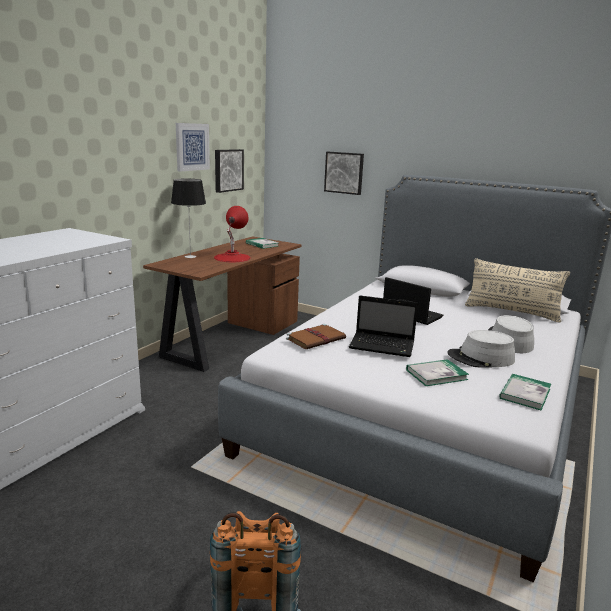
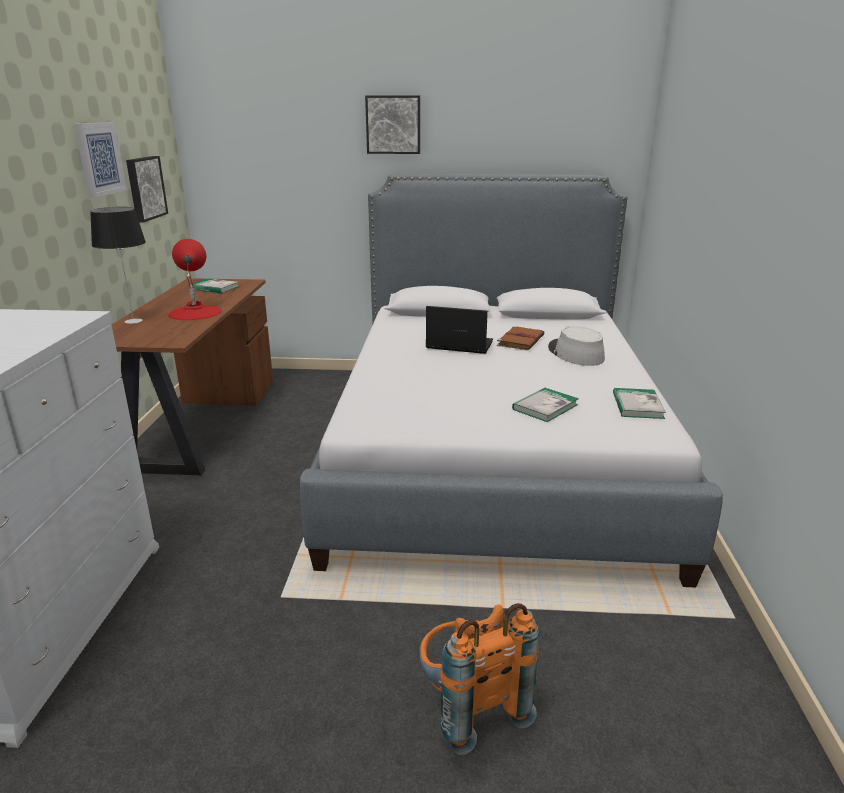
camera: 25 degrees left, 5 degrees up
(316, 339) = (388, 396): brown book -> brown book (521, 340)
(344, 172) = (305, 177): picture -> picture (393, 124)
(383, 346) = (467, 388): laptop -> none
(481, 358) = (568, 378): grey hat -> none
(511, 312) = (550, 322): beige pillow -> none

